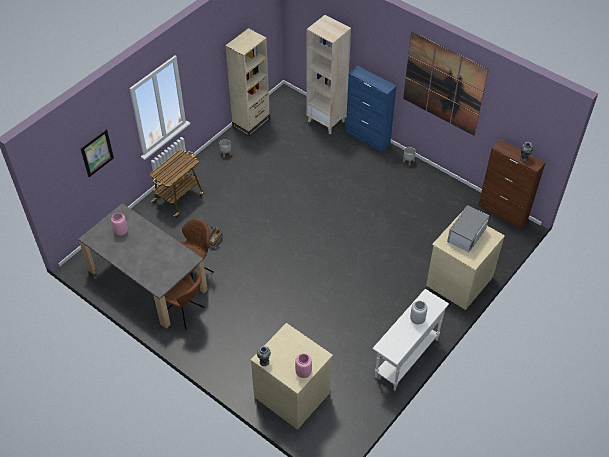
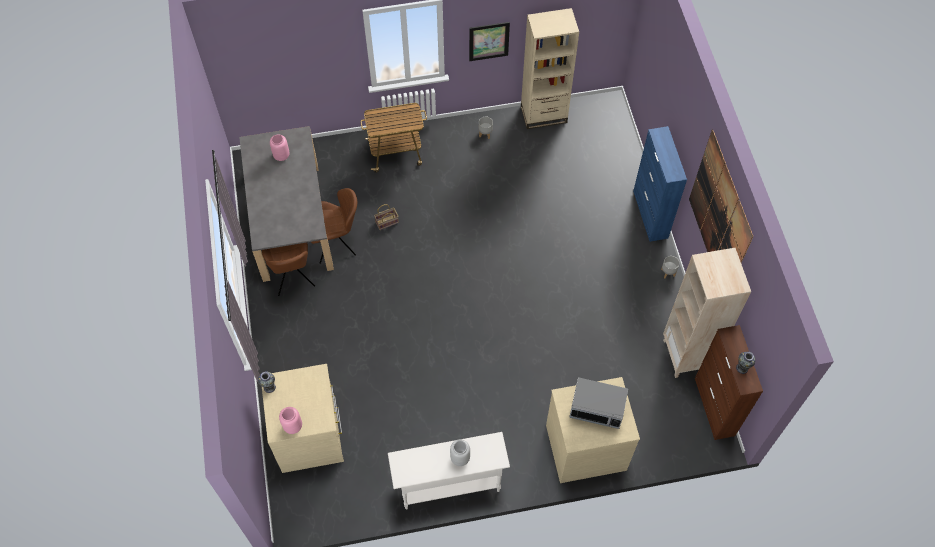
camera: 40 degrees right, 10 degrees up
(97, 153) = (301, 59): picture -> picture (489, 41)
(326, 121) = (624, 165): beige bookcase -> beige bookcase (686, 356)
(466, 236) = (597, 408): microwave -> microwave turned 150 degrees counterclockwise

